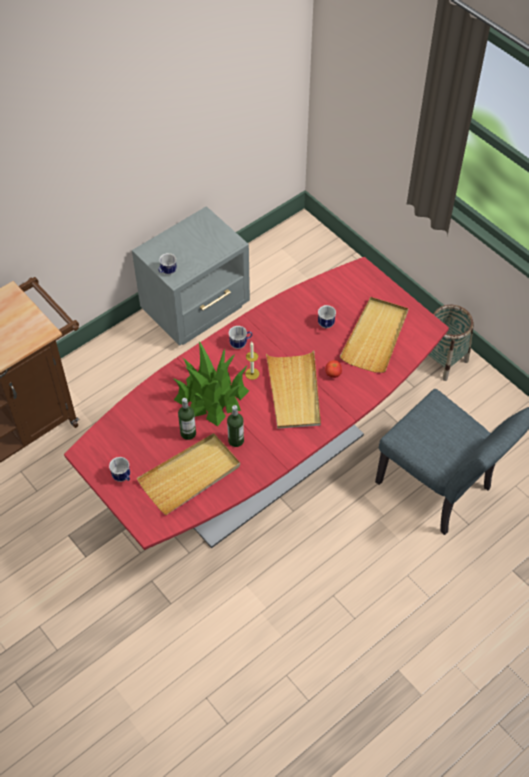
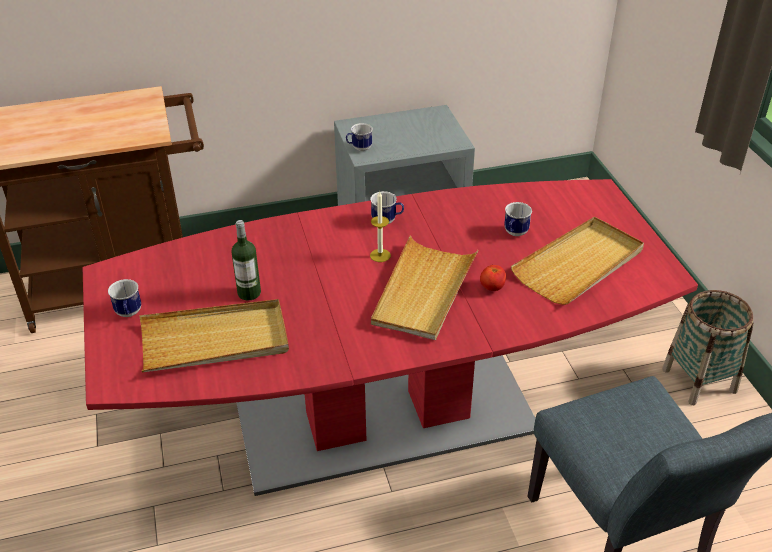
camera: 25 degrees right, 15 degrees down
(212, 395) = (311, 262): potted plant -> none
(236, 440) = (305, 321): bottle -> none

